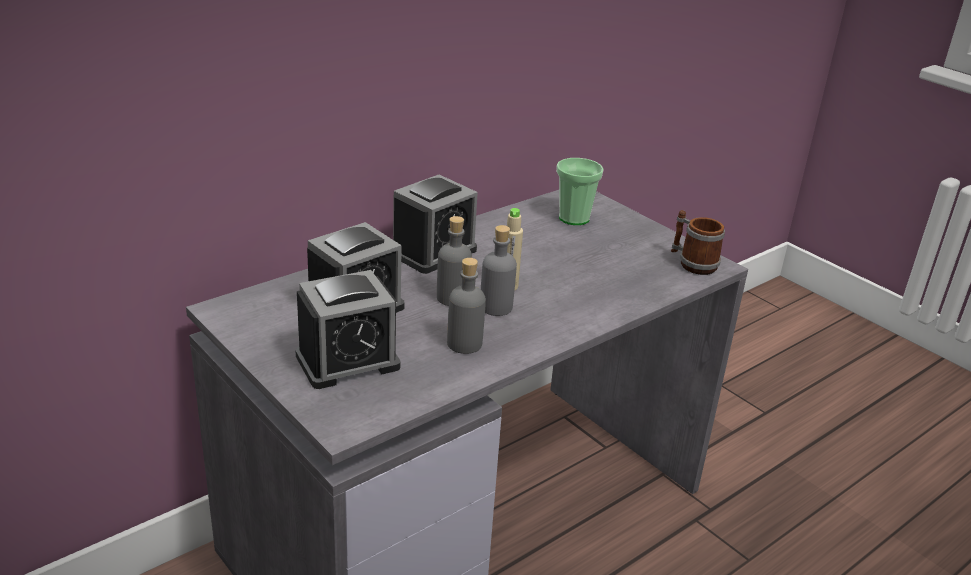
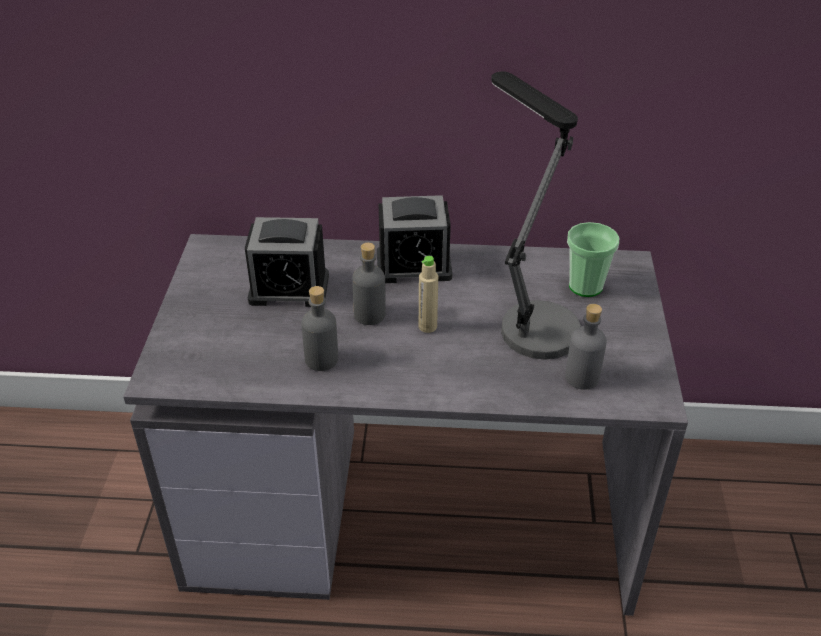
camera: 45 degrees right, 10 degrees up
(348, 361) = (225, 330): alarm clock -> none
(496, 307) = (390, 340): grey bottle -> grey bottle (582, 377)
(567, 251) = (529, 317): none -> table lamp
(692, 263) = (634, 386): mug -> none

